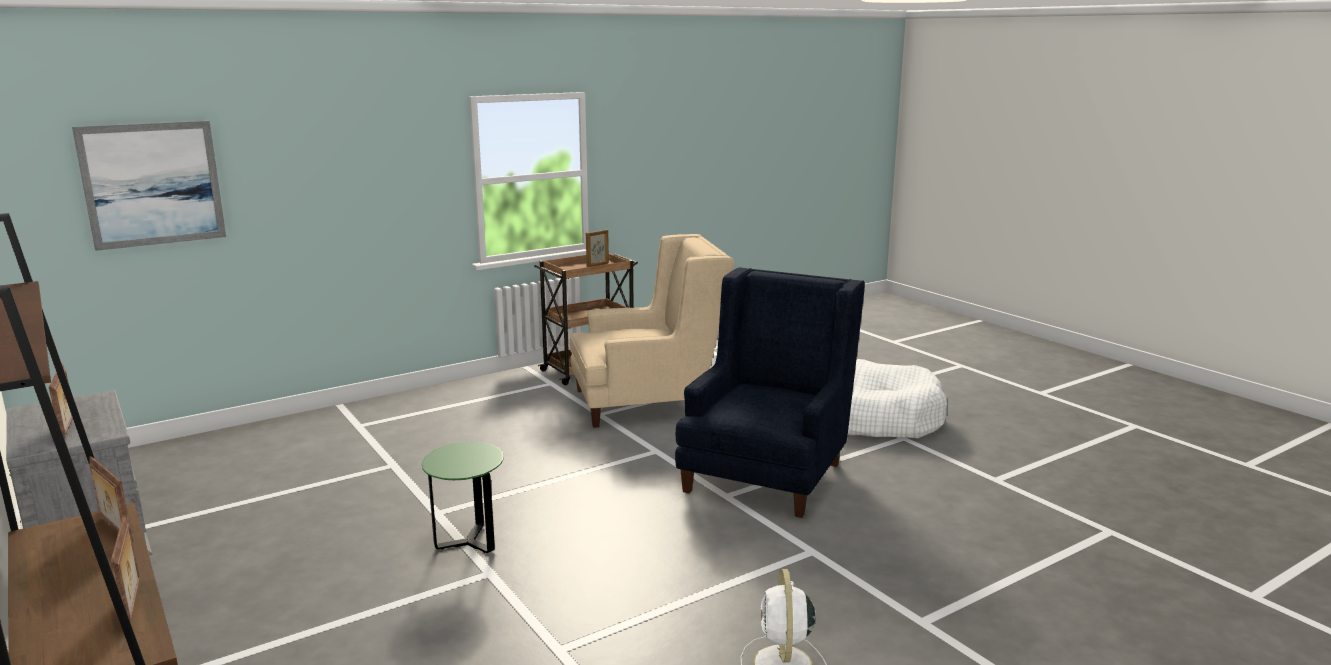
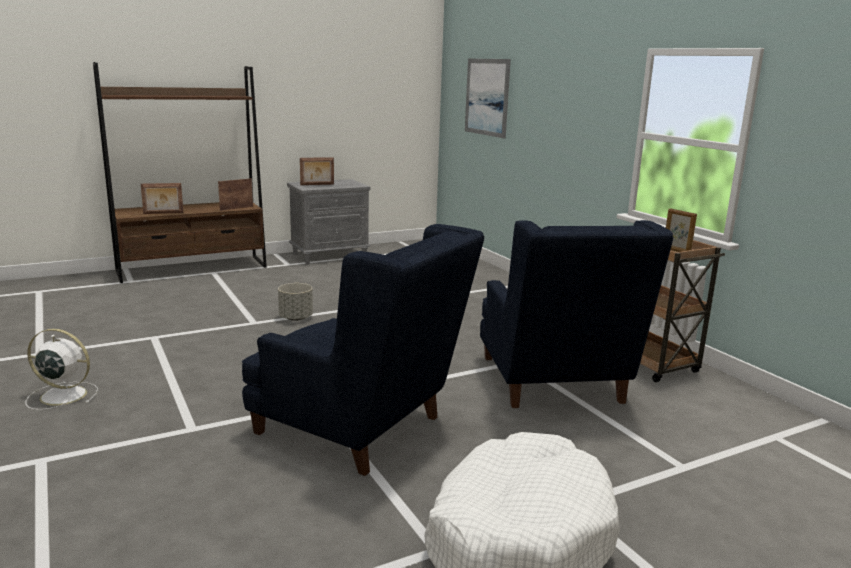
camera: 95 degrees right, 0 degrees up
(469, 542) = (296, 318): green side table -> grey planter
(648, 402) = (555, 385): beige armchair -> blue armchair

